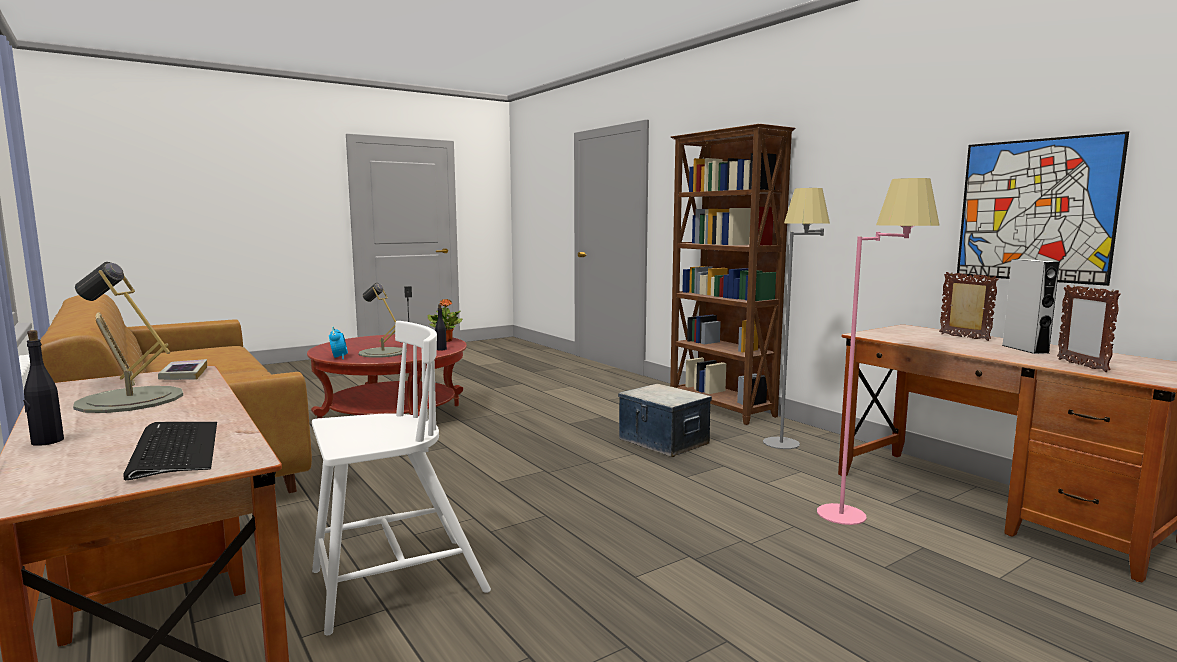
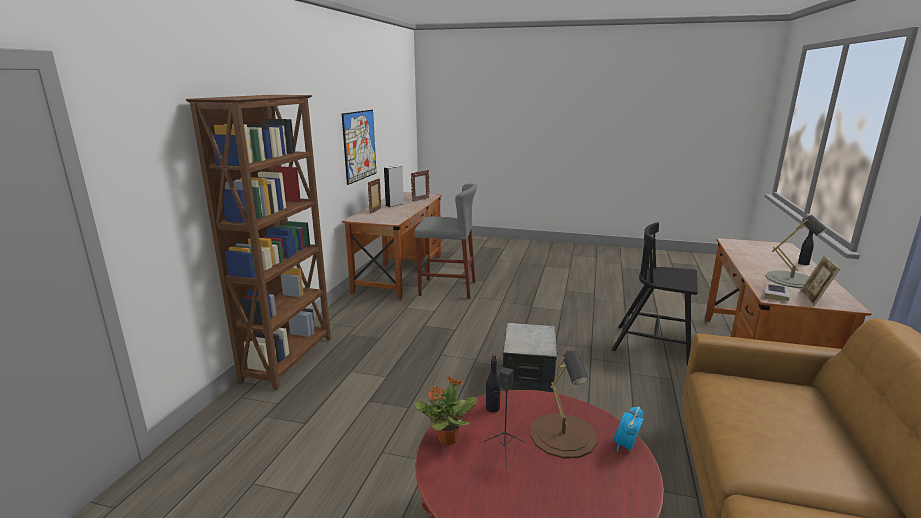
camera: 130 degrees left, 10 degrees up
(174, 450) = (751, 249): keyboard -> none
(382, 352) = (563, 435): grey table lamp -> brown table lamp
(395, 583) = (653, 345): white chair -> black chair
(663, 442) = (405, 353): storage box -> storage box (528, 375)
(789, 448) = (370, 317): grey floor lamp -> none
(864, 519) = (447, 288): pink floor lamp -> grey stool

